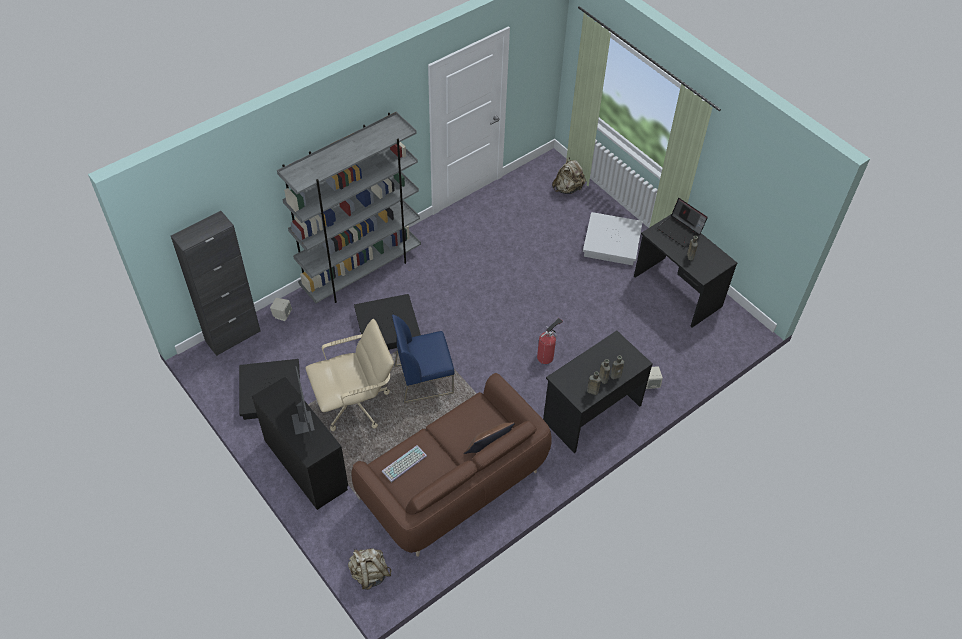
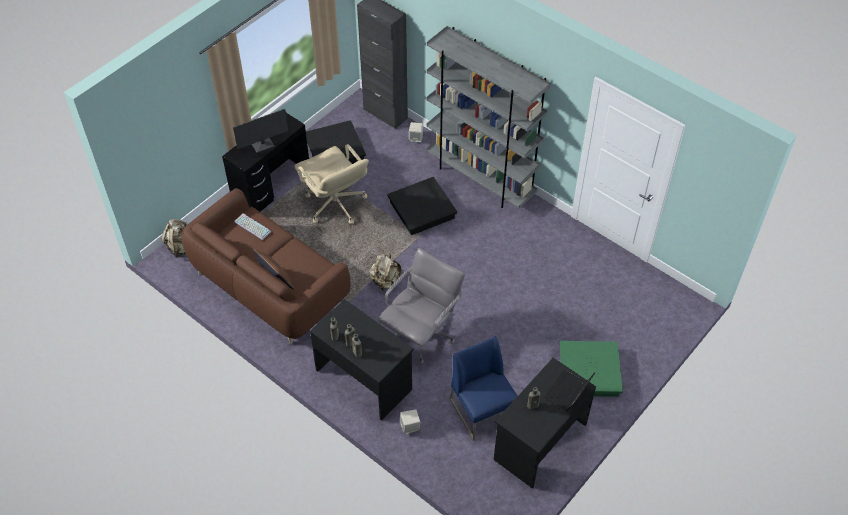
camera: 80 degrees right, 0 degrees up
(424, 379) = (372, 246): blue chair -> blue chair (483, 410)
(546, 356) = (421, 334): fire extinguisher -> grey office chair
(568, 188) = (654, 322): beige backpack -> beige backpack (385, 281)
(611, 243) = (589, 372): white storage box -> green storage box

